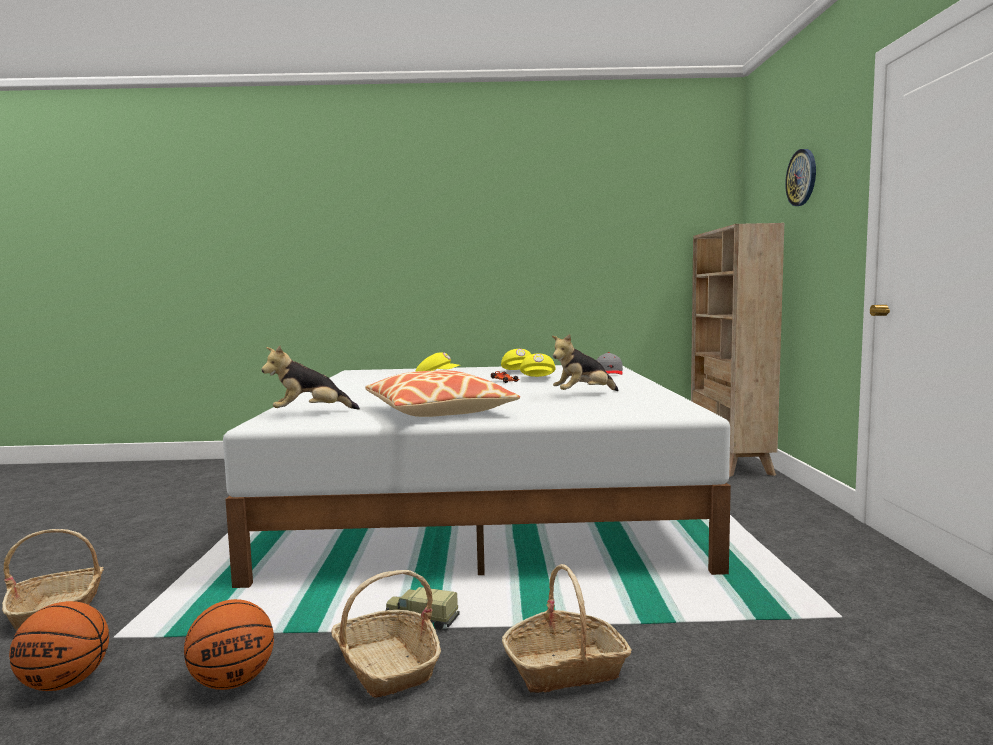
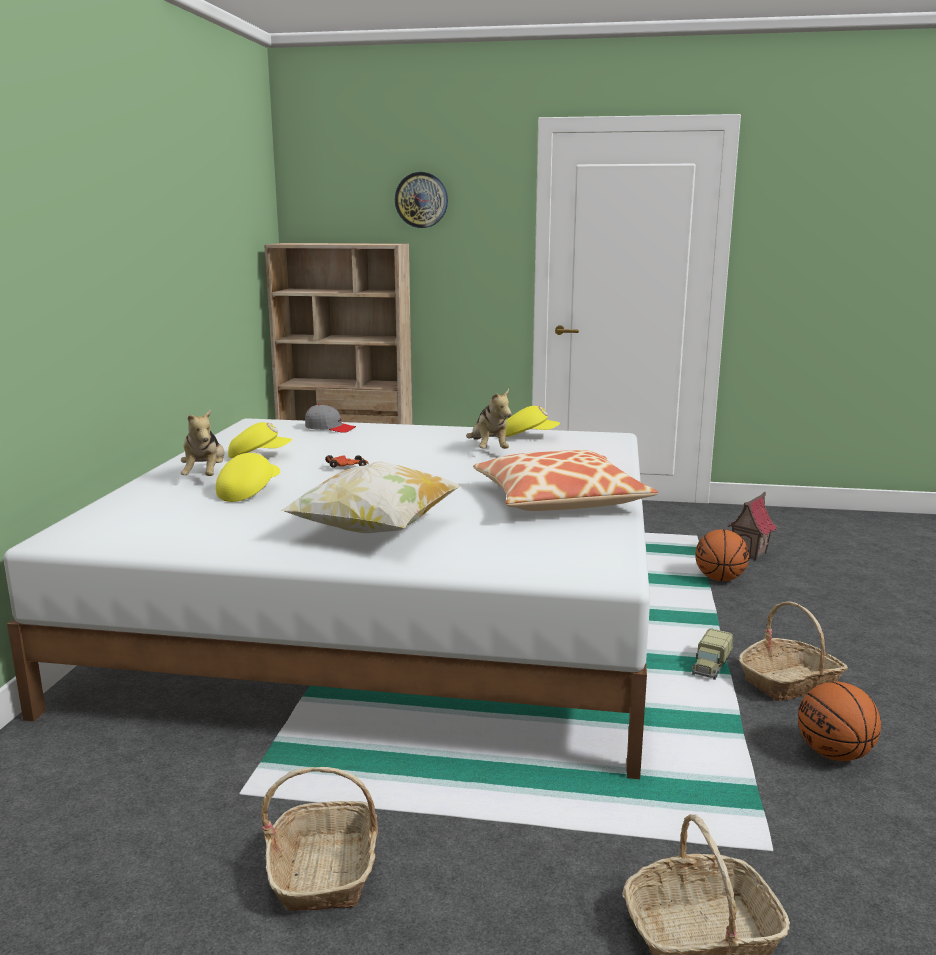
camera: 80 degrees left, 10 degrees up
(65, 683) = (870, 862): basketball -> basketball (720, 579)
(310, 413) = (538, 554): plush toy -> plush toy (205, 476)
(363, 393) = (375, 530): none -> pillow
(538, 379) = (346, 454): yellow cap -> yellow cap (529, 436)
(566, 668) = (776, 619): basket -> basket (325, 870)
(815, 660) = (749, 554): none -> toy house

